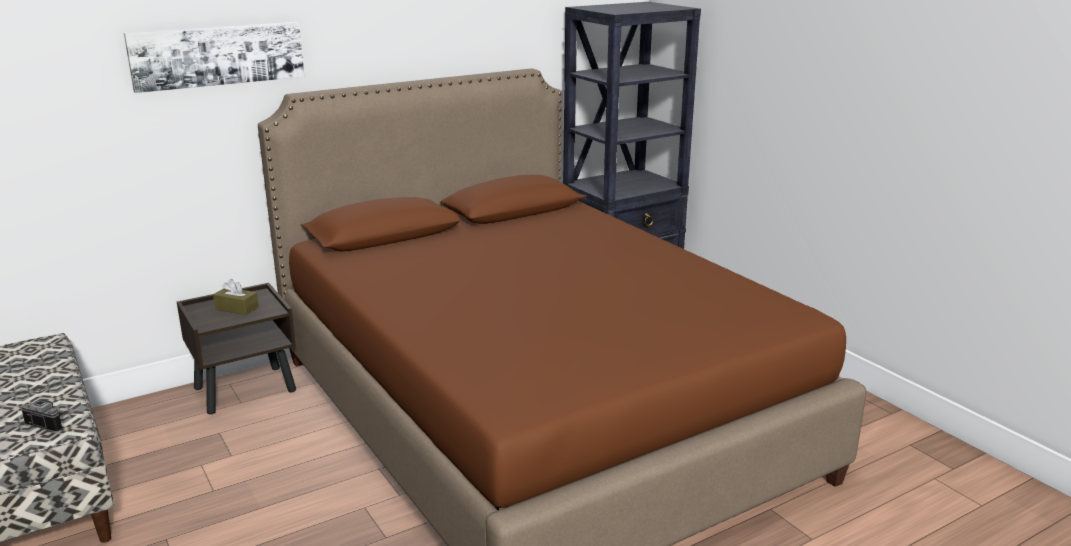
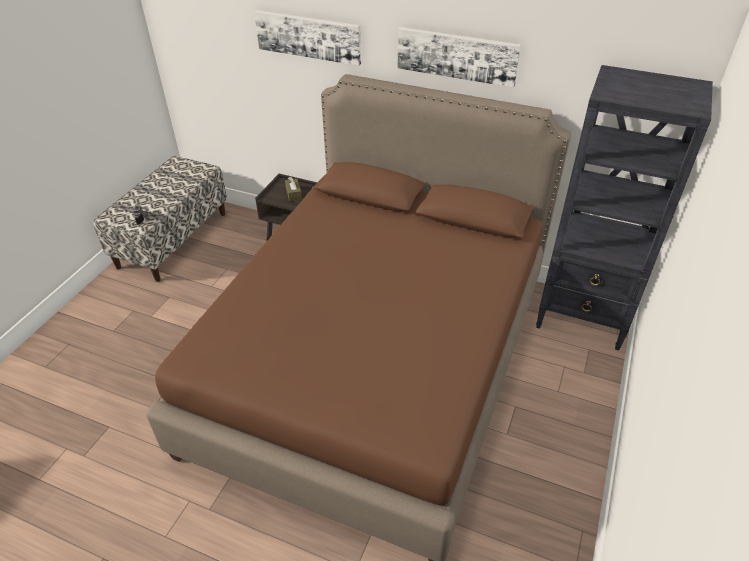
camera: 55 degrees right, 20 degrees up
(423, 33) = (457, 55): none -> picture

